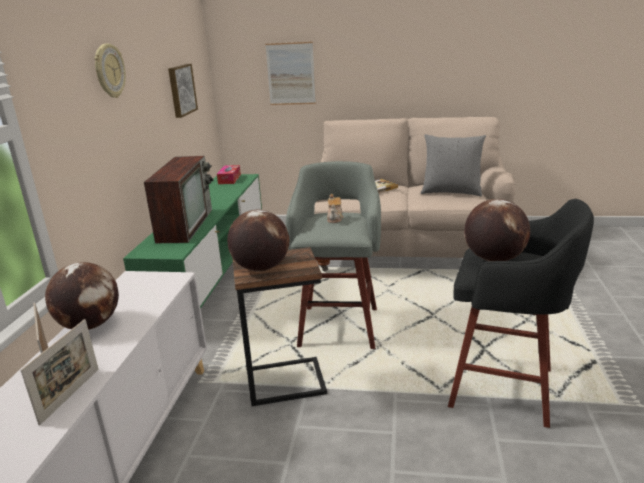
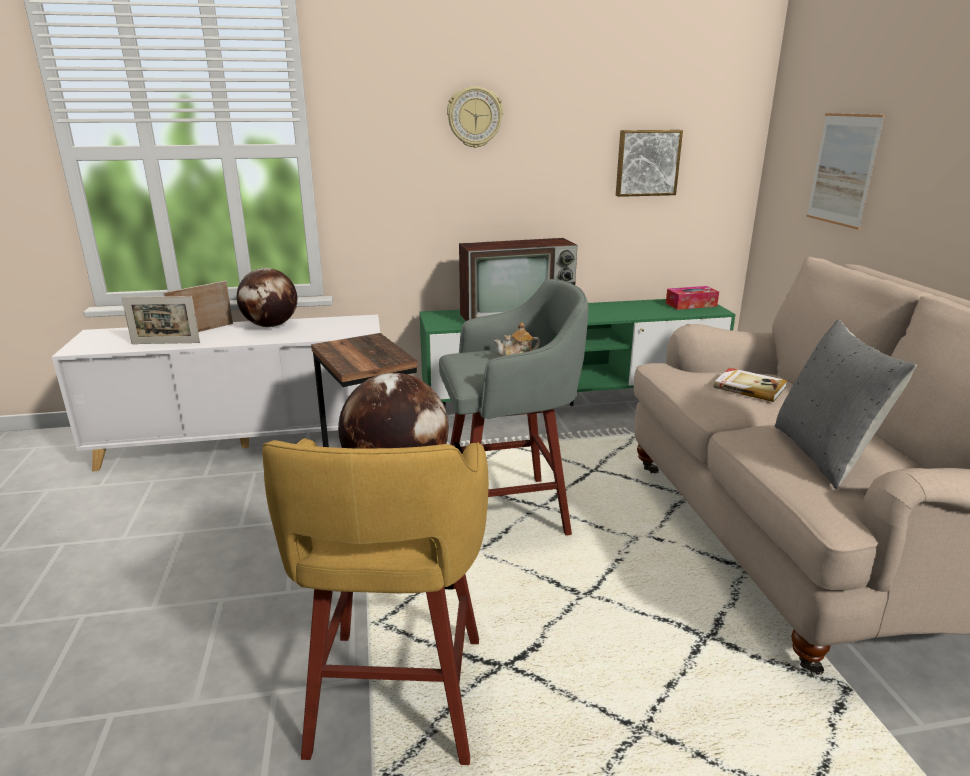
camera: 70 degrees right, 0 degrees up
(261, 268) = (349, 347): globe -> none
(506, 389) = (396, 700): black stool -> yellow stool

